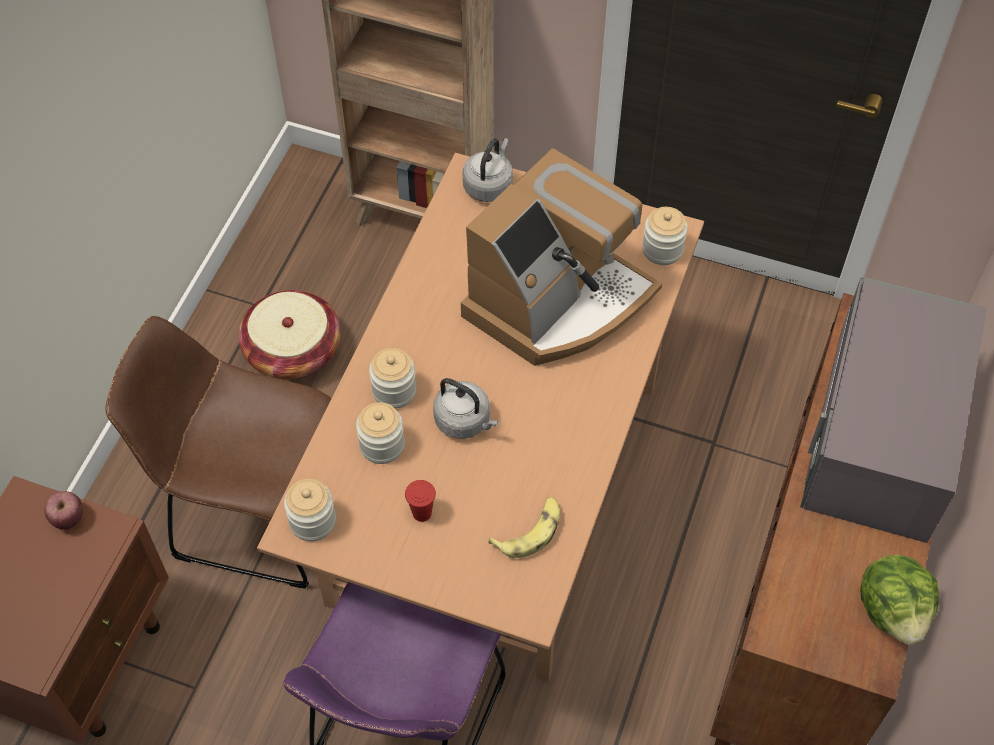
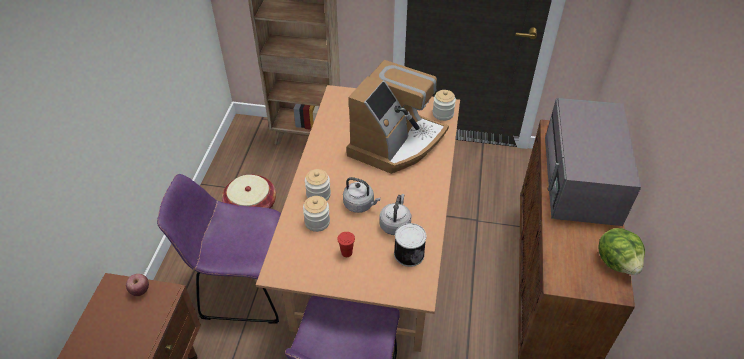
camera: 10 degrees left, 10 degrees down
(252, 512) = (241, 288): brown chair -> purple chair
(312, 521) = (285, 266): jar -> none
(489, 185) = (348, 96): grey kettle -> grey kettle (395, 224)
(530, 531) = (408, 253): banana -> can

